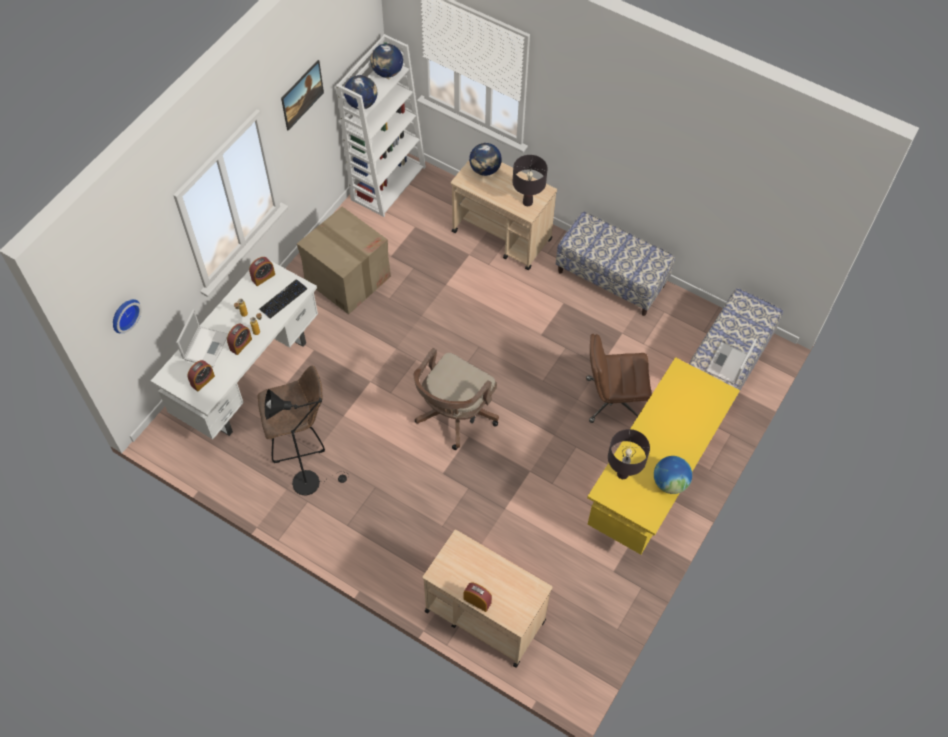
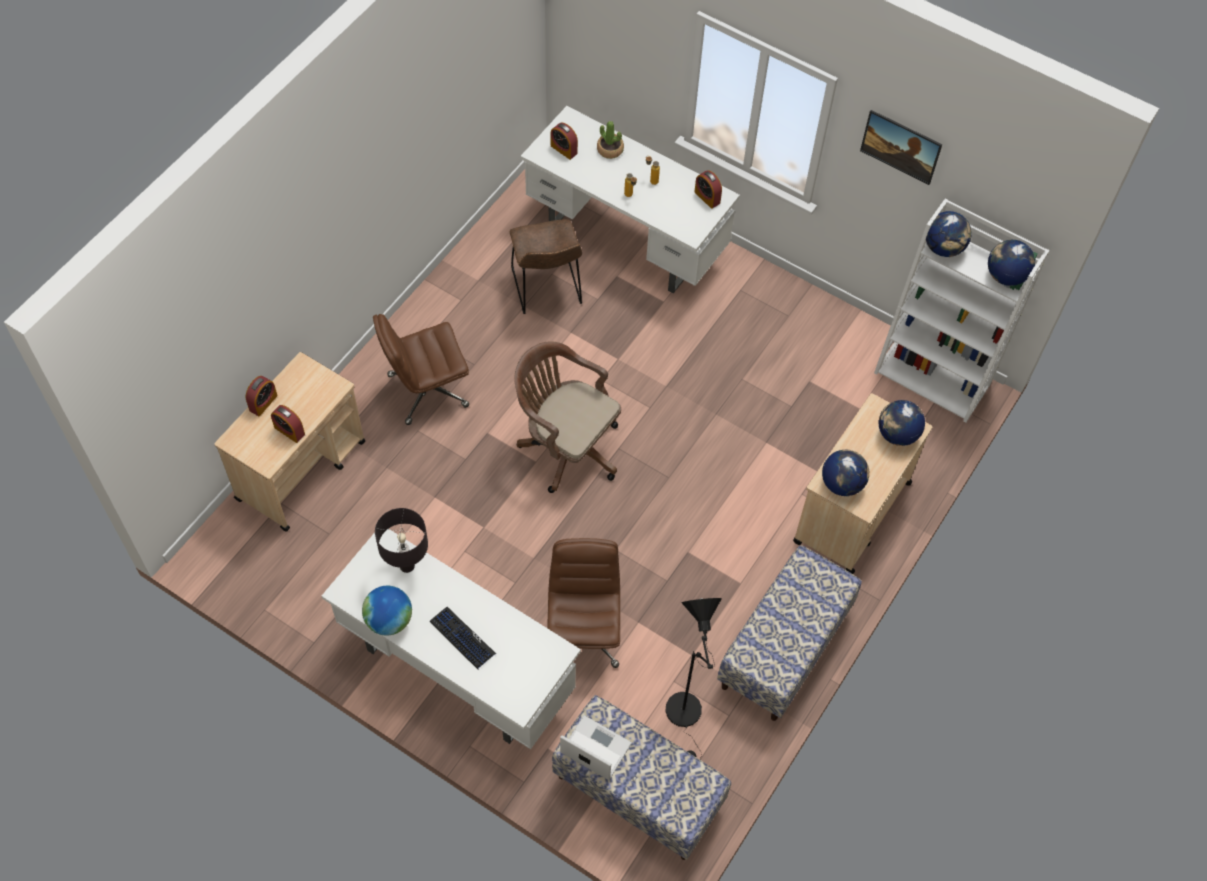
camera: 90 degrees right, 0 degrees up
(124, 314) = (592, 28): wall clock -> none
(206, 346) = (610, 149): laptop -> potted plant
(241, 344) = (611, 180): alarm clock -> alarm clock (289, 431)
(283, 299) = (675, 217): keyboard -> keyboard (462, 638)
(311, 481) = (486, 303): black floor lamp -> black floor lamp (686, 716)
(347, 278) = (772, 334): cardboard box -> none
(402, 522) = (427, 391): none -> brown office chair
(527, 202) = (842, 484): black table lamp -> globe
(653, 483) = (456, 671): yellow desk -> white desk

